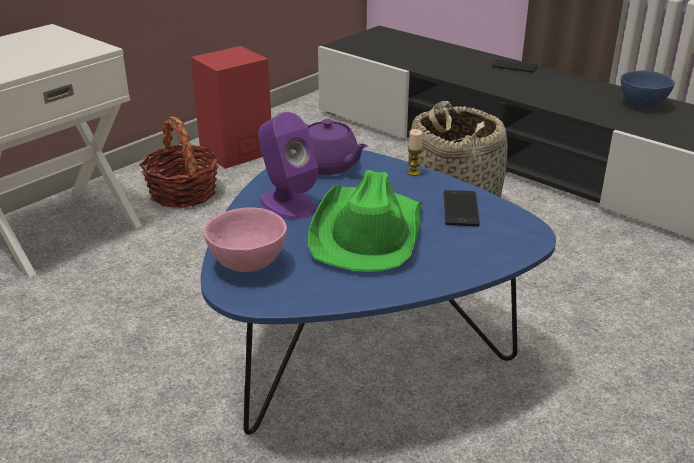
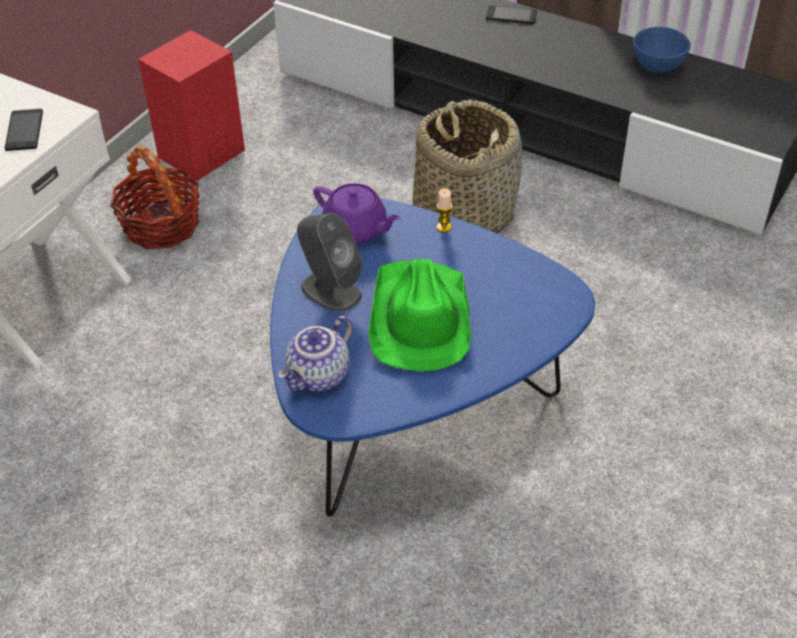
camera: 10 degrees left, 15 degrees up
(249, 265) = (319, 377): pink bowl -> teapot
(287, 204) = (330, 290): purple speaker -> grey speaker
(460, 209) = (500, 273): phone -> phone (24, 130)

